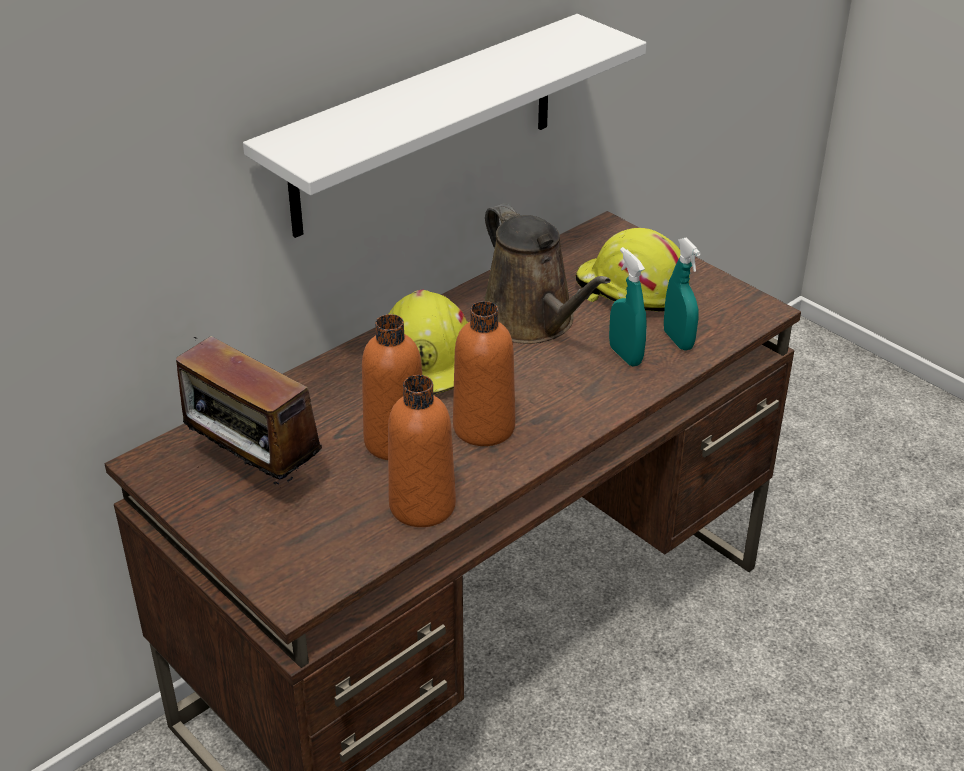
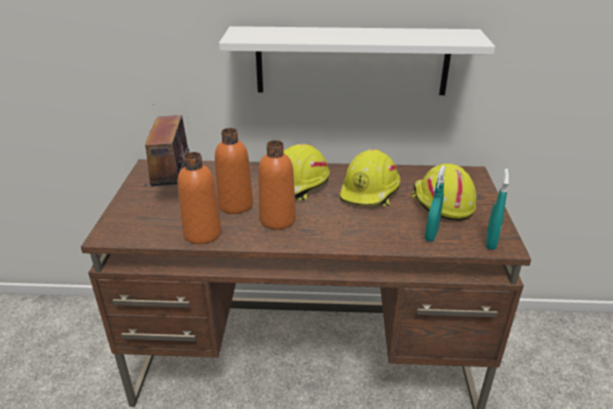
camera: 45 degrees right, 5 degrees down
(533, 322) = (370, 192): brown watering can -> yellow hard hat
(625, 355) = (391, 227): turquoise spray bottle -> turquoise spray bottle (490, 242)

